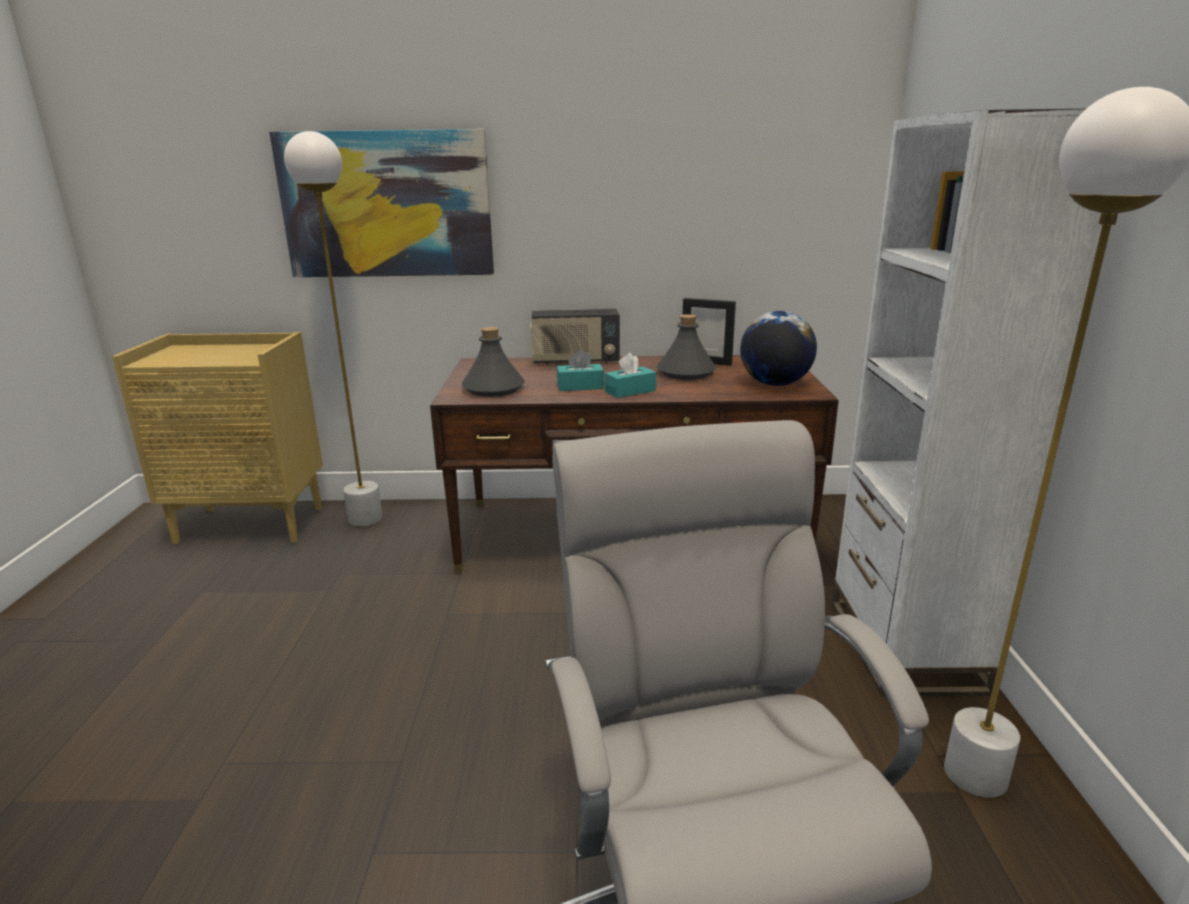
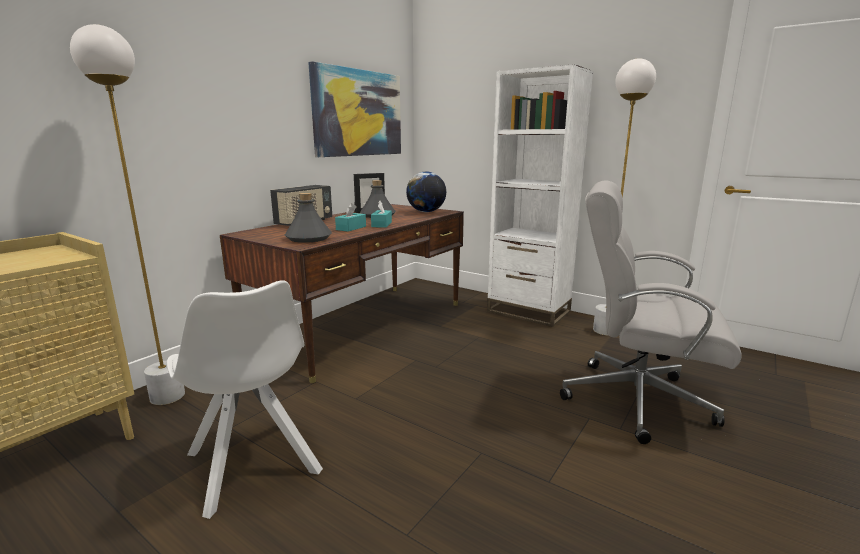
camera: 55 degrees left, 5 degrees down
(289, 617) = (253, 464): none -> white chair
(387, 205) = (143, 106): picture -> picture (358, 113)

